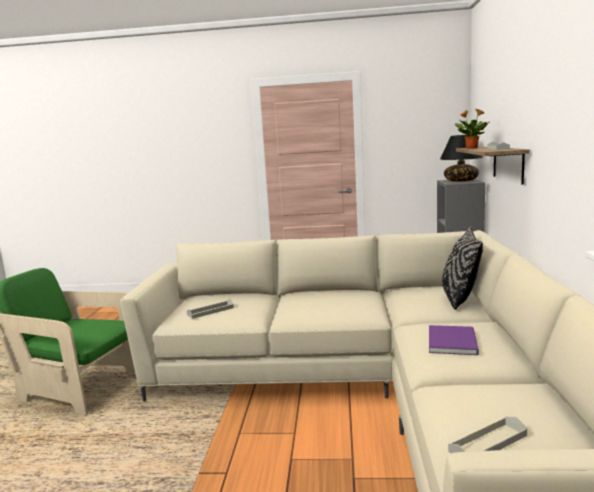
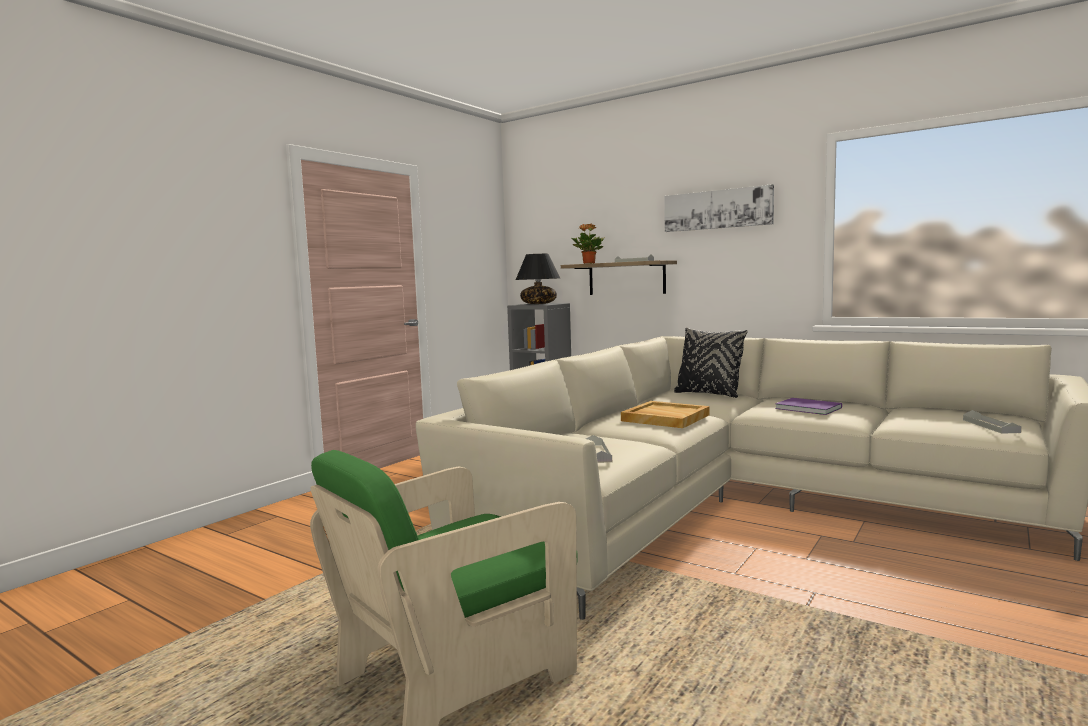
camera: 60 degrees left, 5 degrees down
(335, 305) = (664, 418): none -> beige tray
(551, 92) = (717, 209): none -> picture

